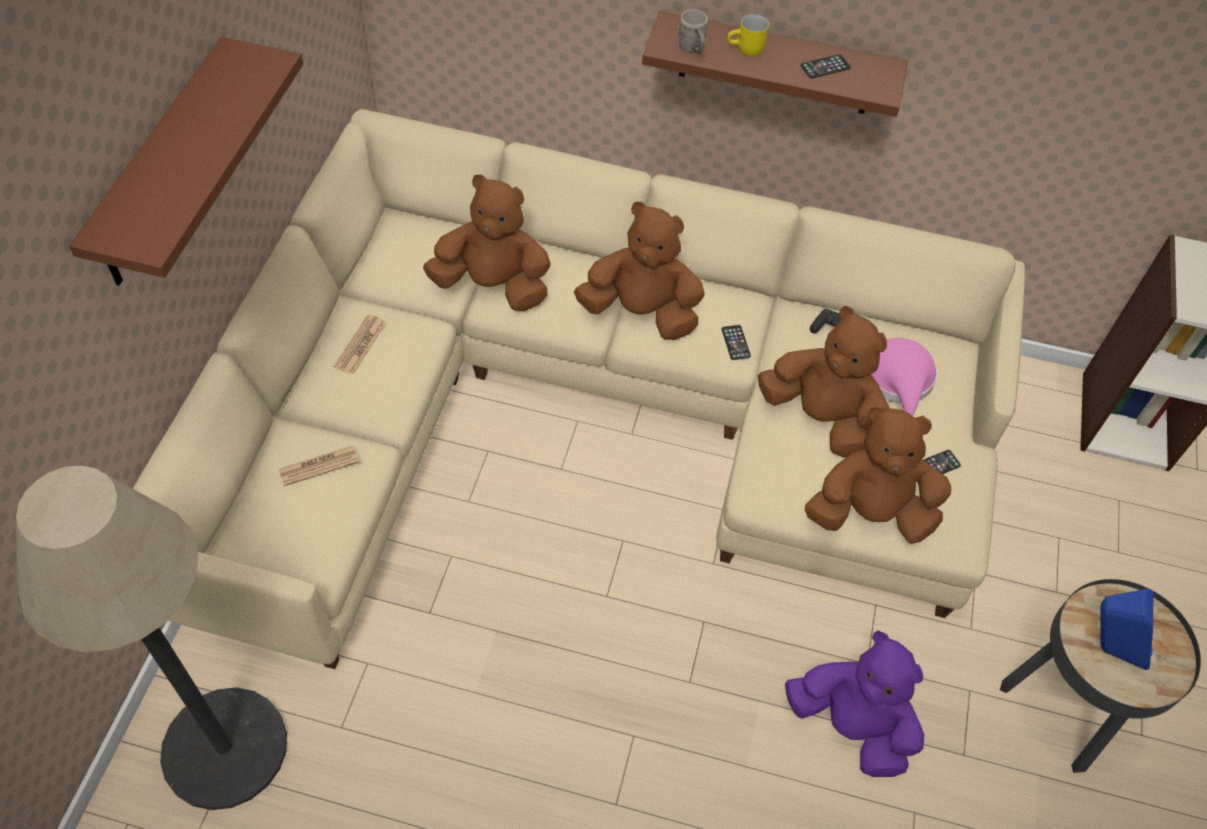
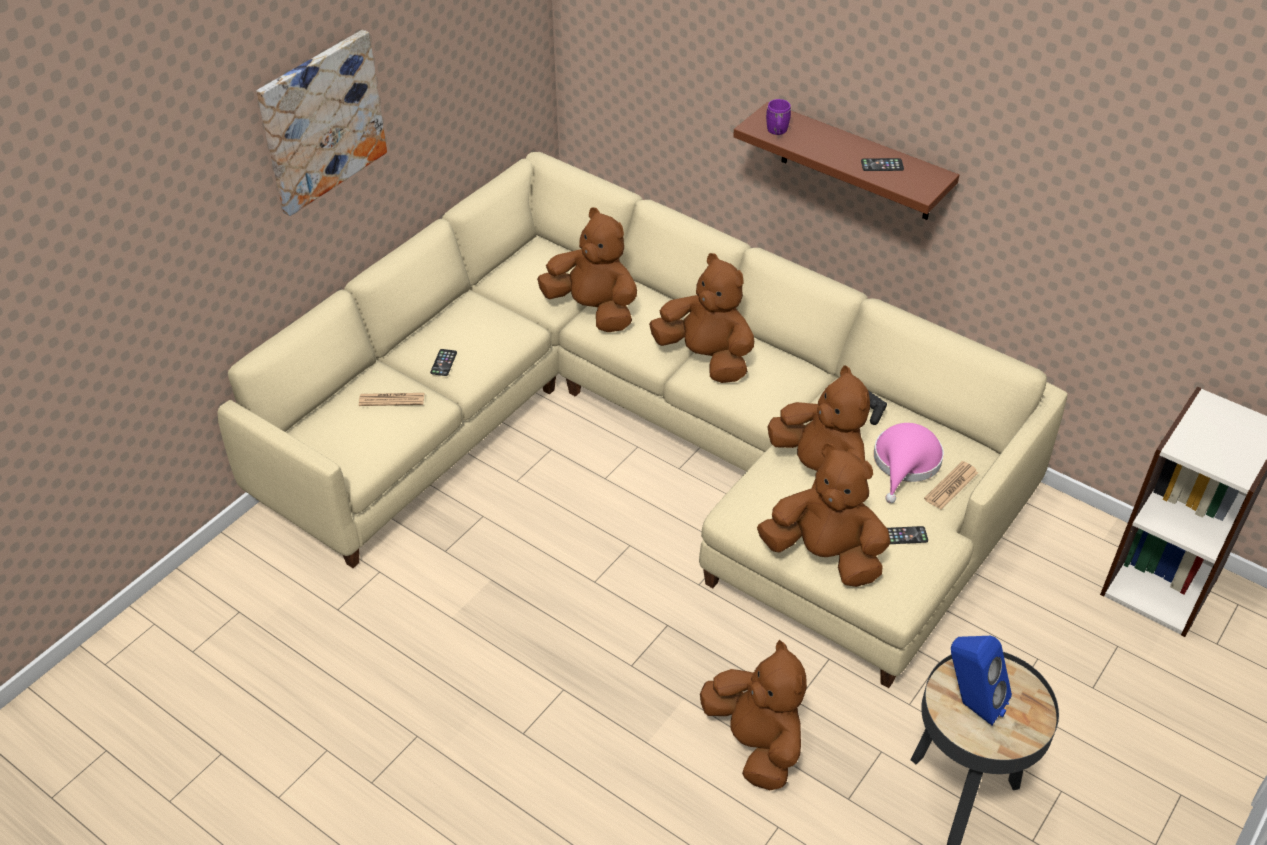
camera: 25 degrees right, 10 degrees down
(162, 167) = (321, 121): brown shelf -> picture
(224, 748) = (246, 596): floor lamp -> none
(360, 345) = (466, 326): newspaper -> newspaper (951, 486)
(692, 49) = (777, 132): grey mug -> purple mug
(735, 343) = (775, 399): phone -> phone (443, 363)
(746, 50) = (821, 141): yellow mug -> none
(851, 726) = (755, 743): purple plush toy -> brown plush toy

